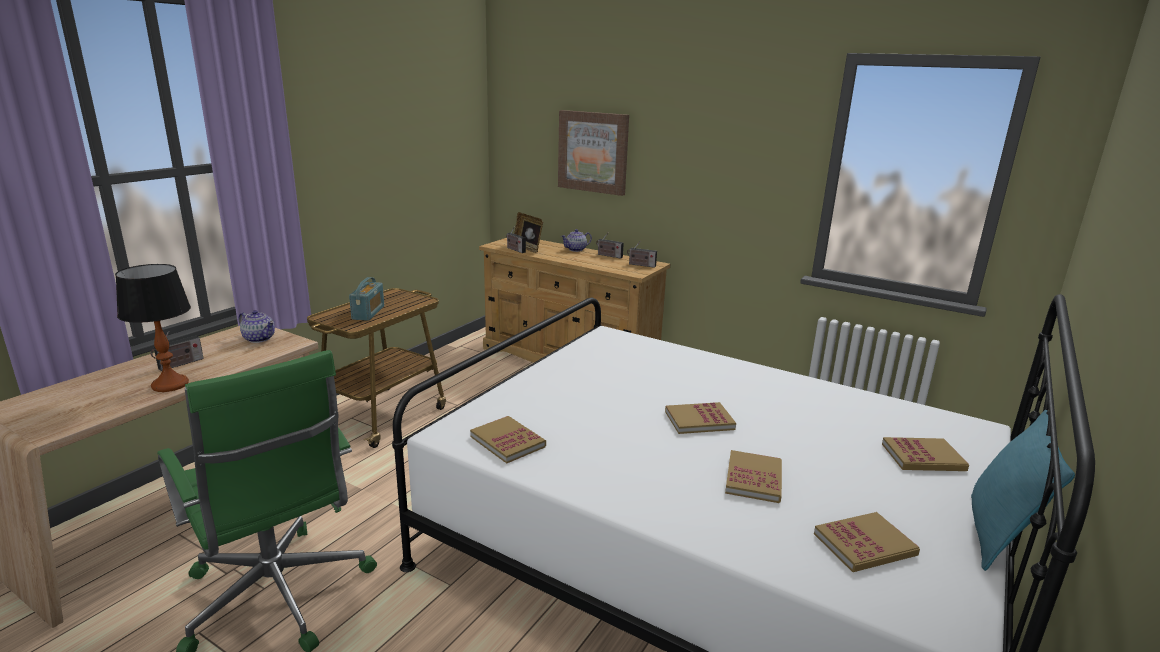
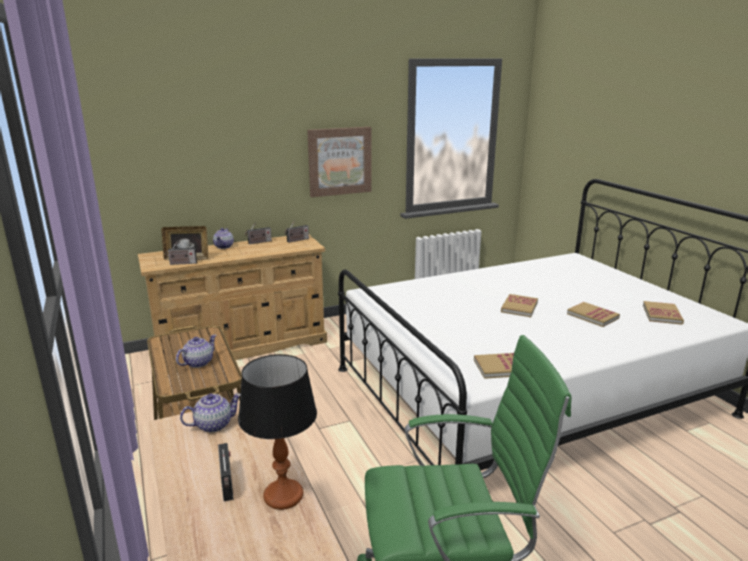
camera: 55 degrees left, 0 degrees up
(368, 313) = (198, 363): radio -> teapot
(593, 152) = (218, 154): picture -> picture (339, 161)
(923, 457) = (594, 277): book -> none
(997, 536) = (664, 289): turquoise pillow -> none

